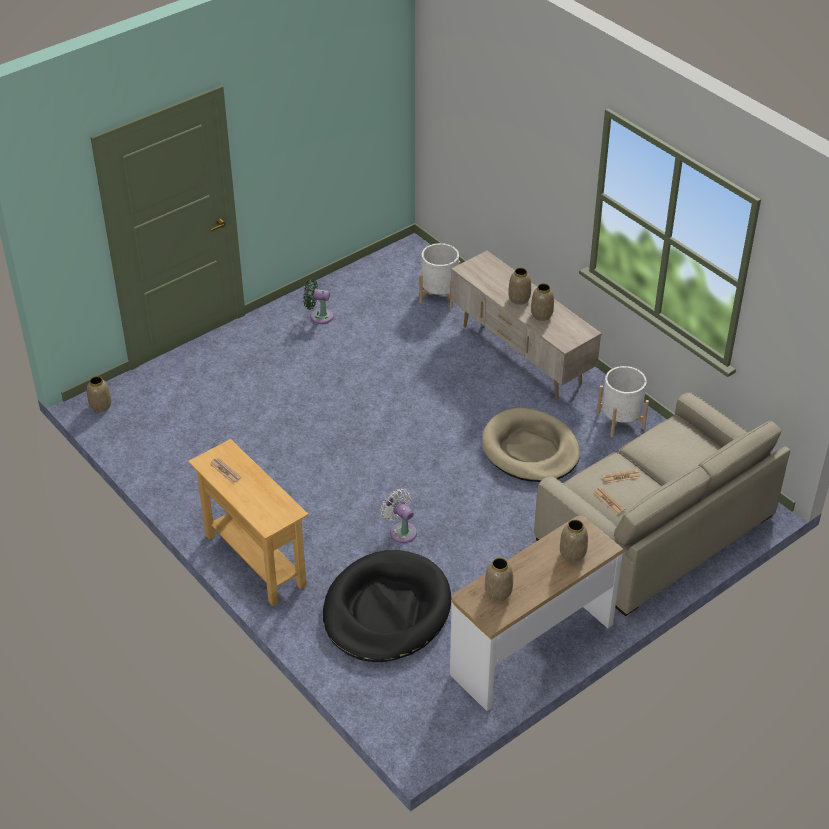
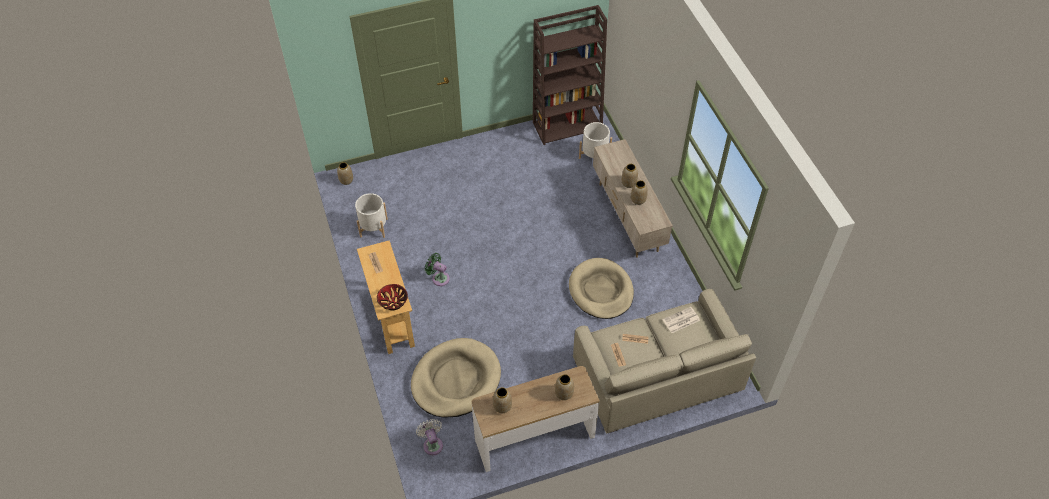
camera: 20 degrees right, 10 degrees up
(275, 511) = (393, 301): none -> bowl
(319, 316) = (509, 151): green fan -> green fan (439, 278)
(385, 268) = (567, 125): none -> brown bookcase
(386, 611) = (456, 380): black dog bed -> beige dog bed
(401, 531) = (490, 325): white fan -> white fan (432, 444)
(620, 421) = (672, 286): white planter -> white planter (373, 227)
(668, 440) = (680, 320): none -> newspaper

